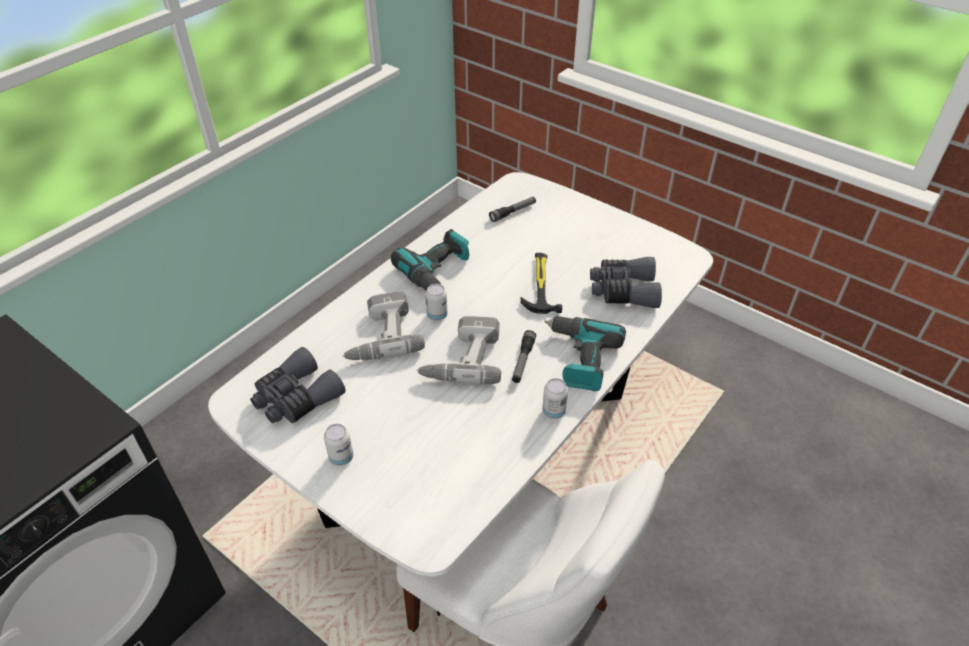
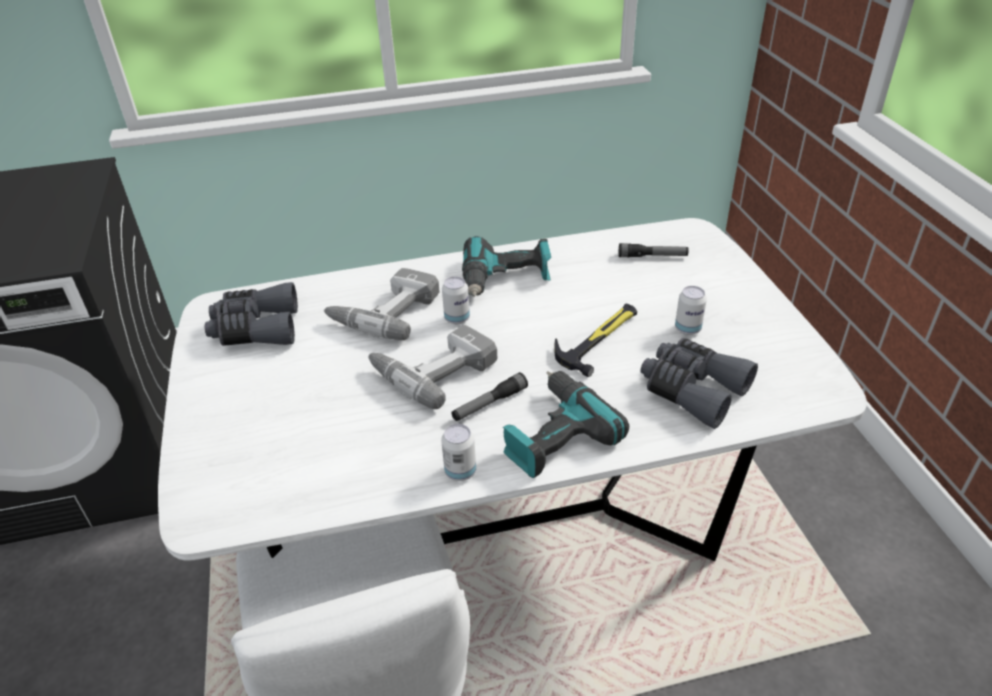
camera: 40 degrees right, 5 degrees down
(341, 457) = (227, 398): can -> can (687, 329)

